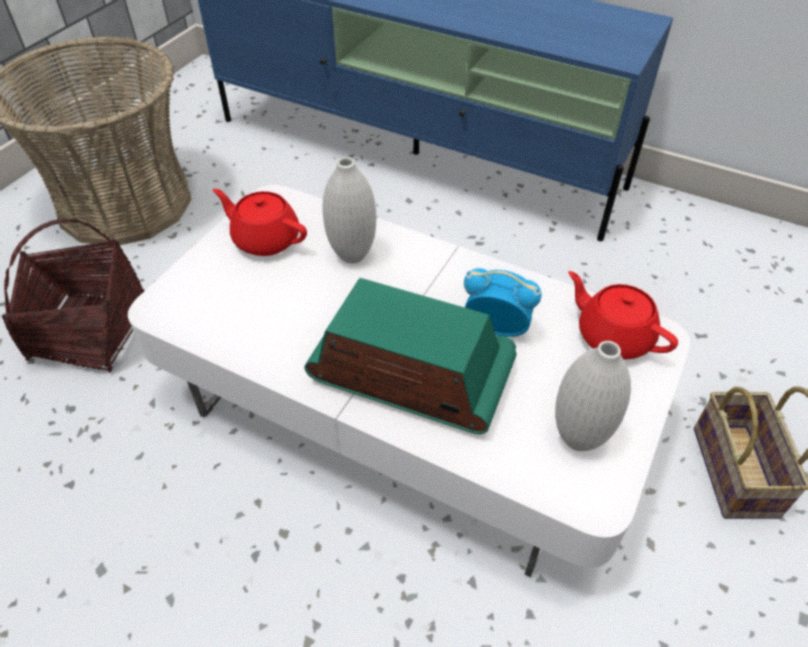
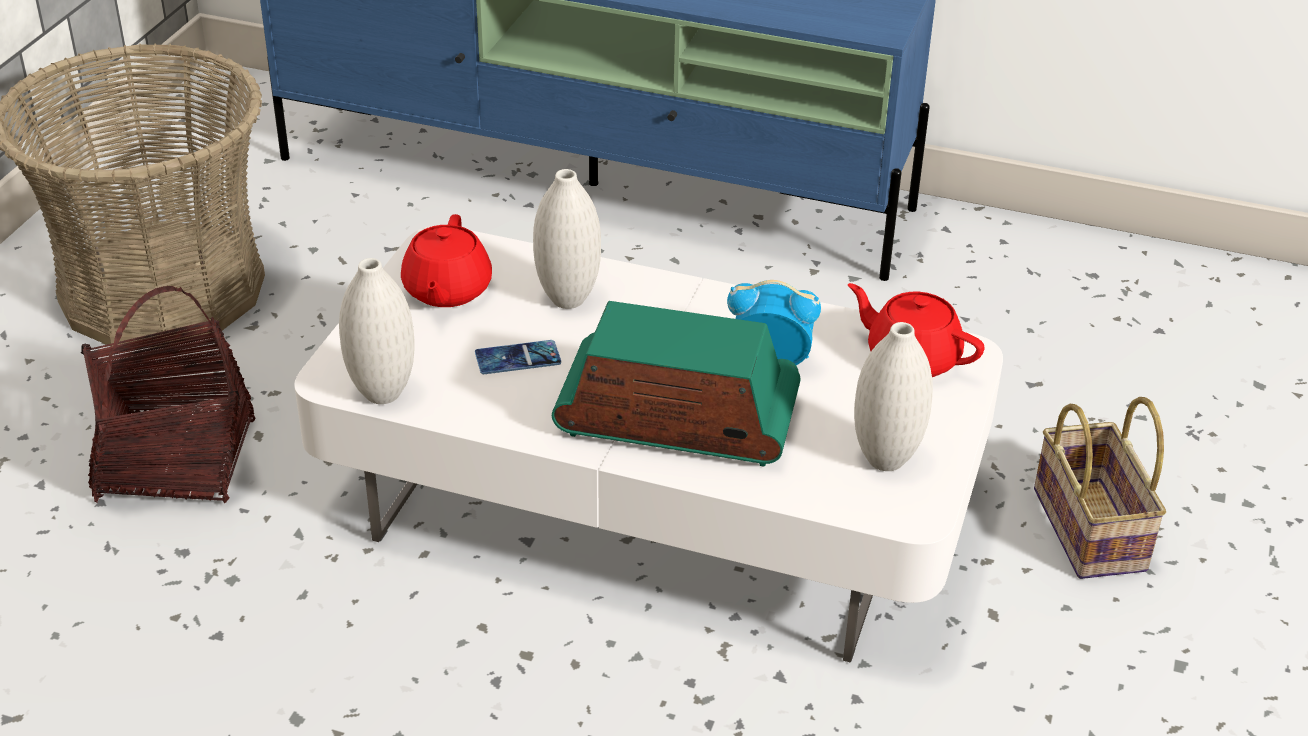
camera: 10 degrees left, 10 degrees down
(190, 325) = (382, 393): none -> white vase
(265, 239) = (446, 291): red teapot -> red teapot turned 105 degrees counterclockwise
(301, 304) = (518, 358): none -> phone

